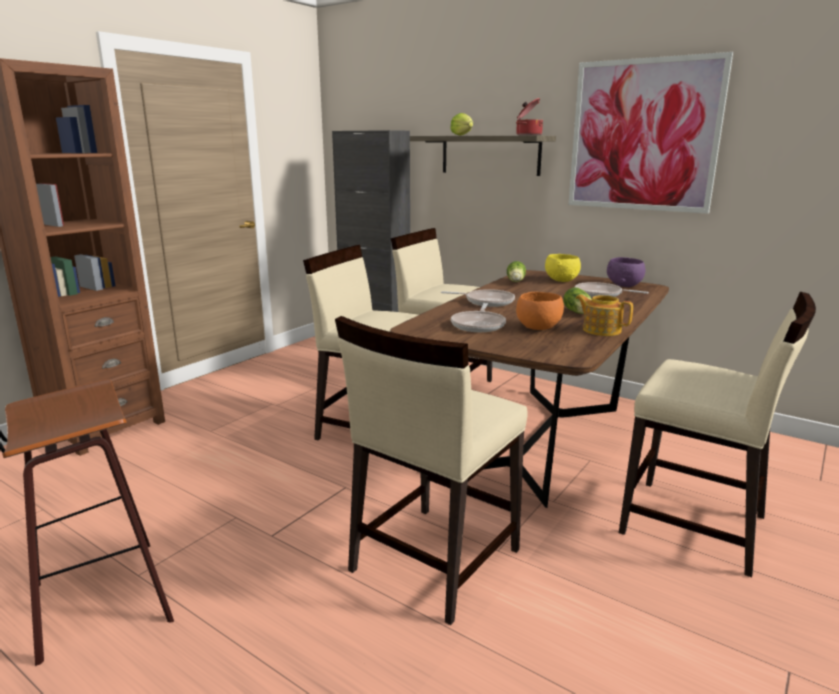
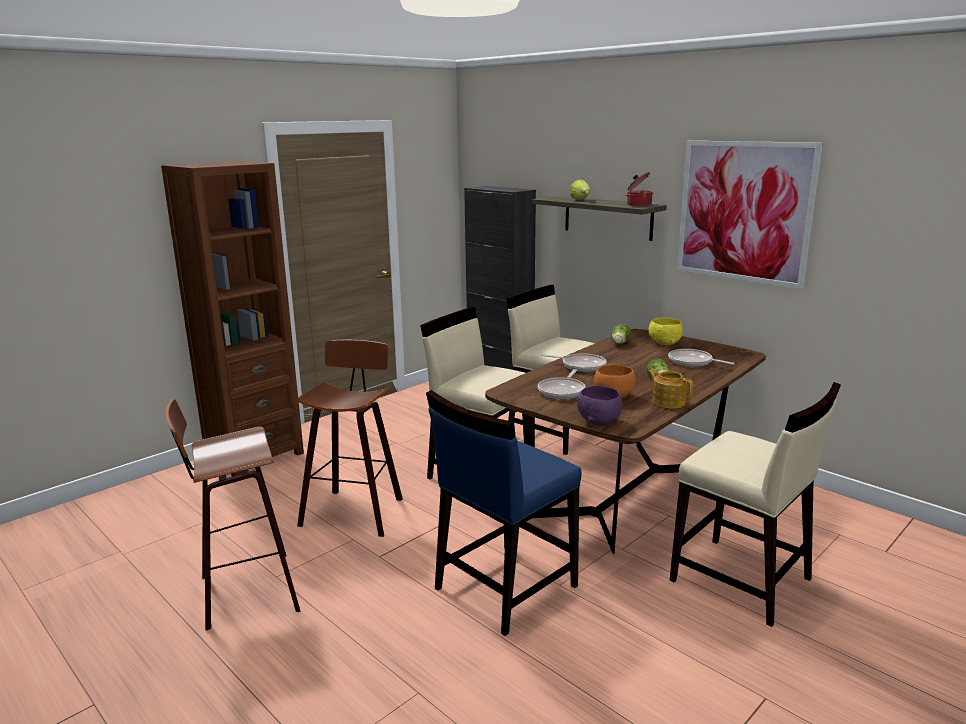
camera: 10 degrees right, 0 degrees up
(234, 482) = (355, 510): none -> stool
(433, 560) = (504, 587): beige chair -> blue chair
(624, 285) = (723, 351): purple bowl -> purple bowl (599, 421)

